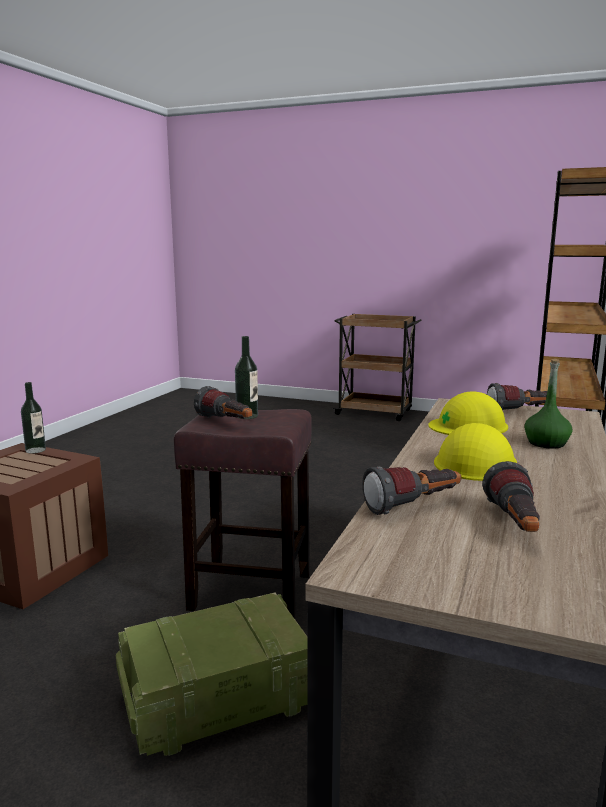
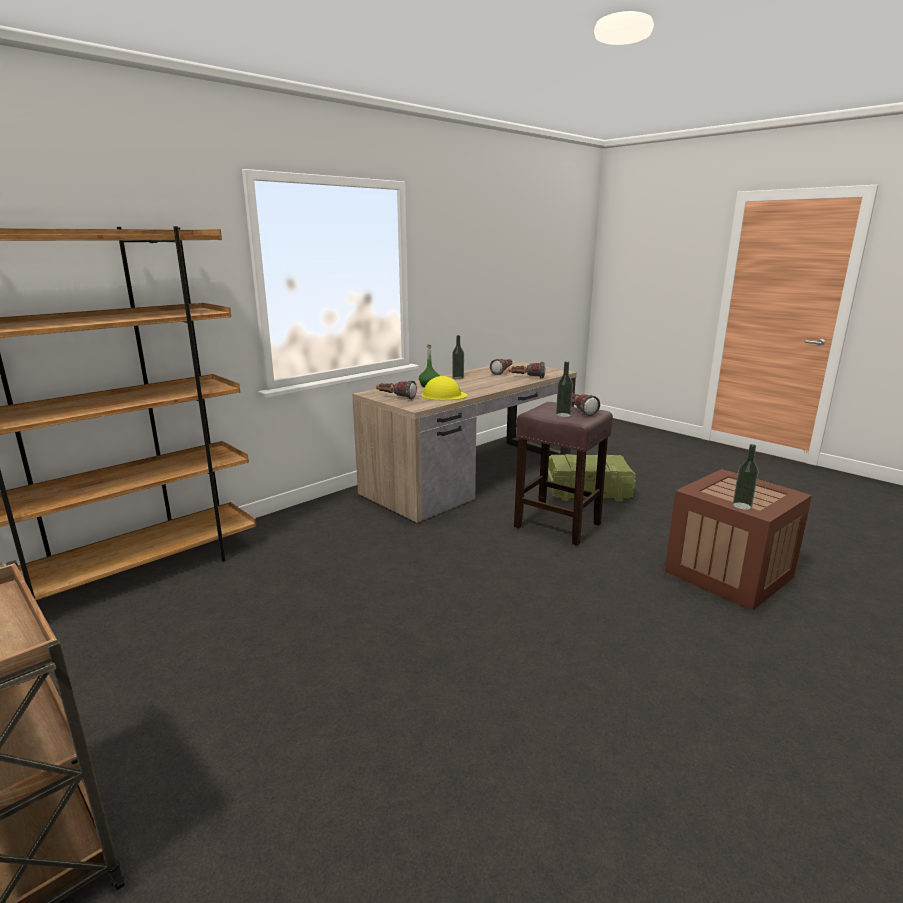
camera: 155 degrees left, 5 degrees up
(475, 463) = (478, 384): yellow hard hat -> none
(558, 476) = (458, 378): none -> bottle

